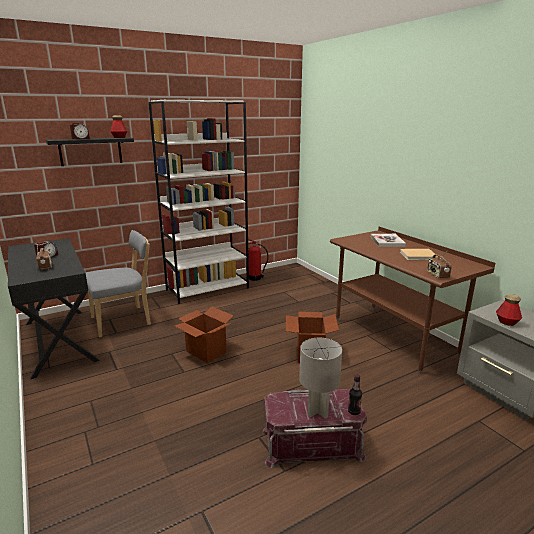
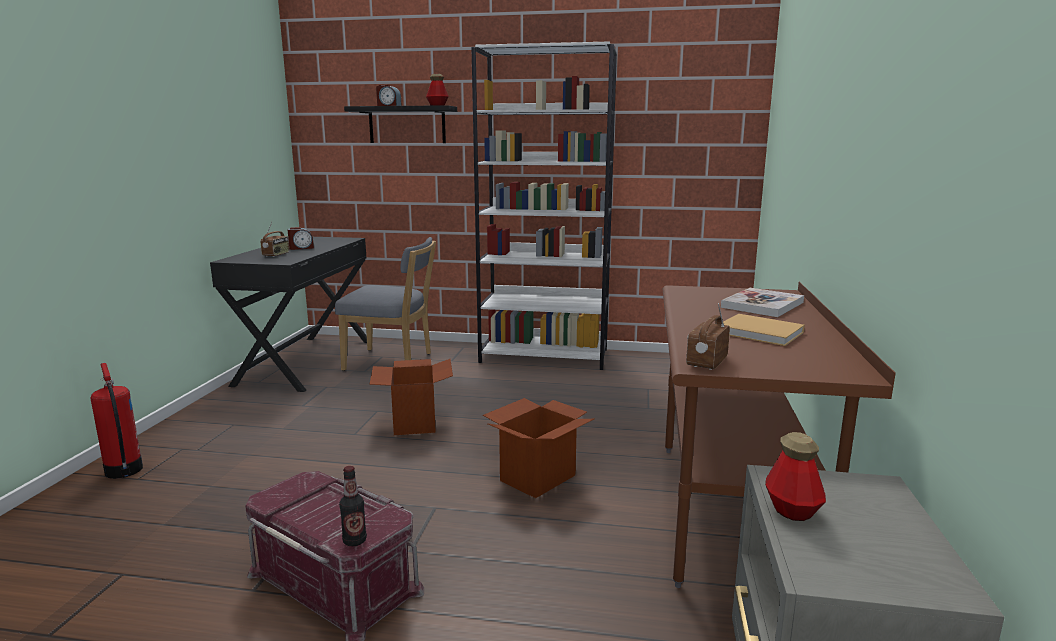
camera: 40 degrees right, 5 degrees down
(255, 278) = (636, 361): fire extinguisher -> fire extinguisher (123, 471)
(317, 411) = (321, 518): grey table lamp -> none

